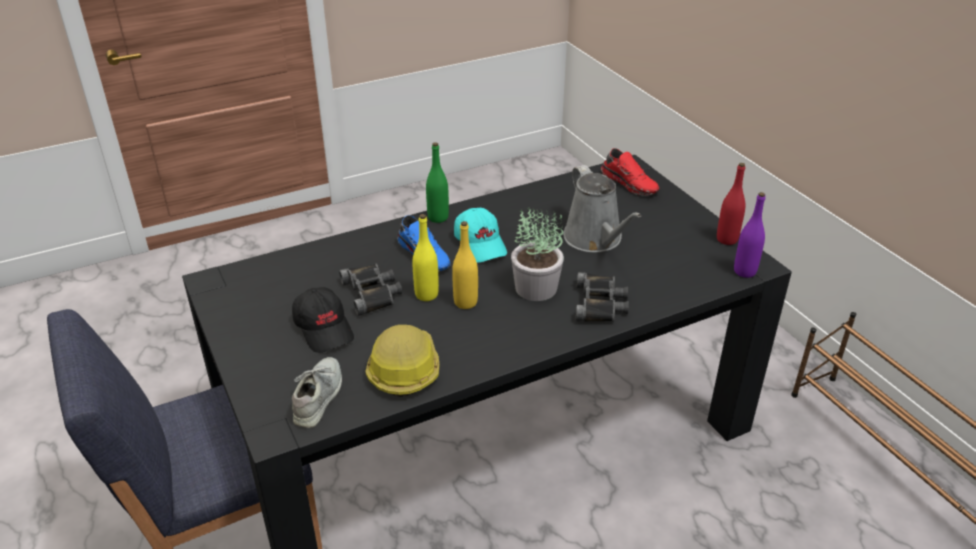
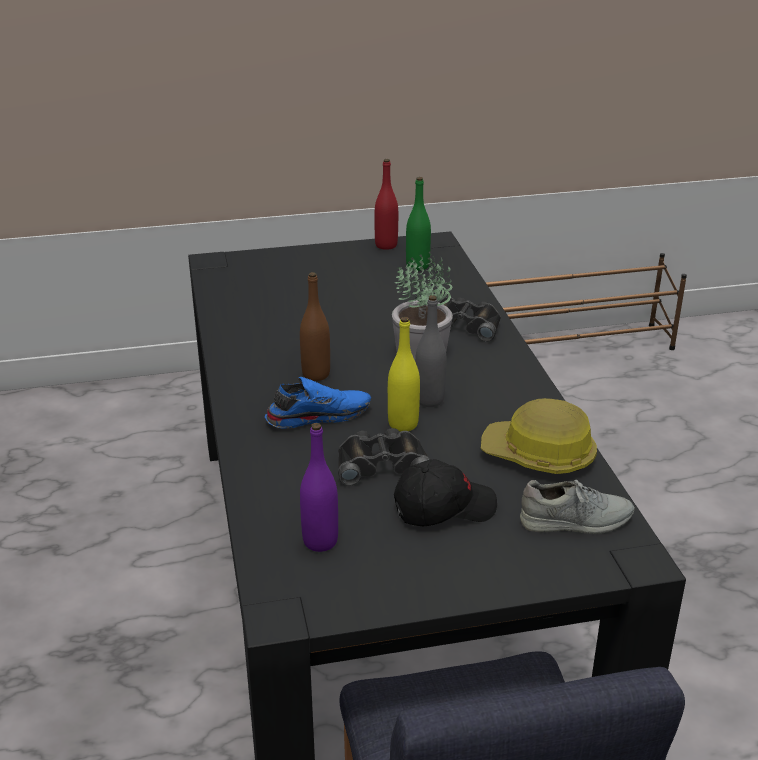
camera: 75 degrees left, 5 degrees down
(319, 396) = (576, 521): grey shoe -> grey shoe turned 150 degrees clockwise
(438, 217) = (236, 395): green bottle -> green bottle (417, 266)
(465, 302) = (429, 400): yellow bottle -> grey bottle
(481, 244) = (316, 374): turquoise cap -> brown bottle
(595, 239) = (347, 306): grey watering can -> none
(630, 183) = (249, 268): red shoe -> none
(744, 271) = (443, 249): purple bottle -> purple bottle (320, 541)

